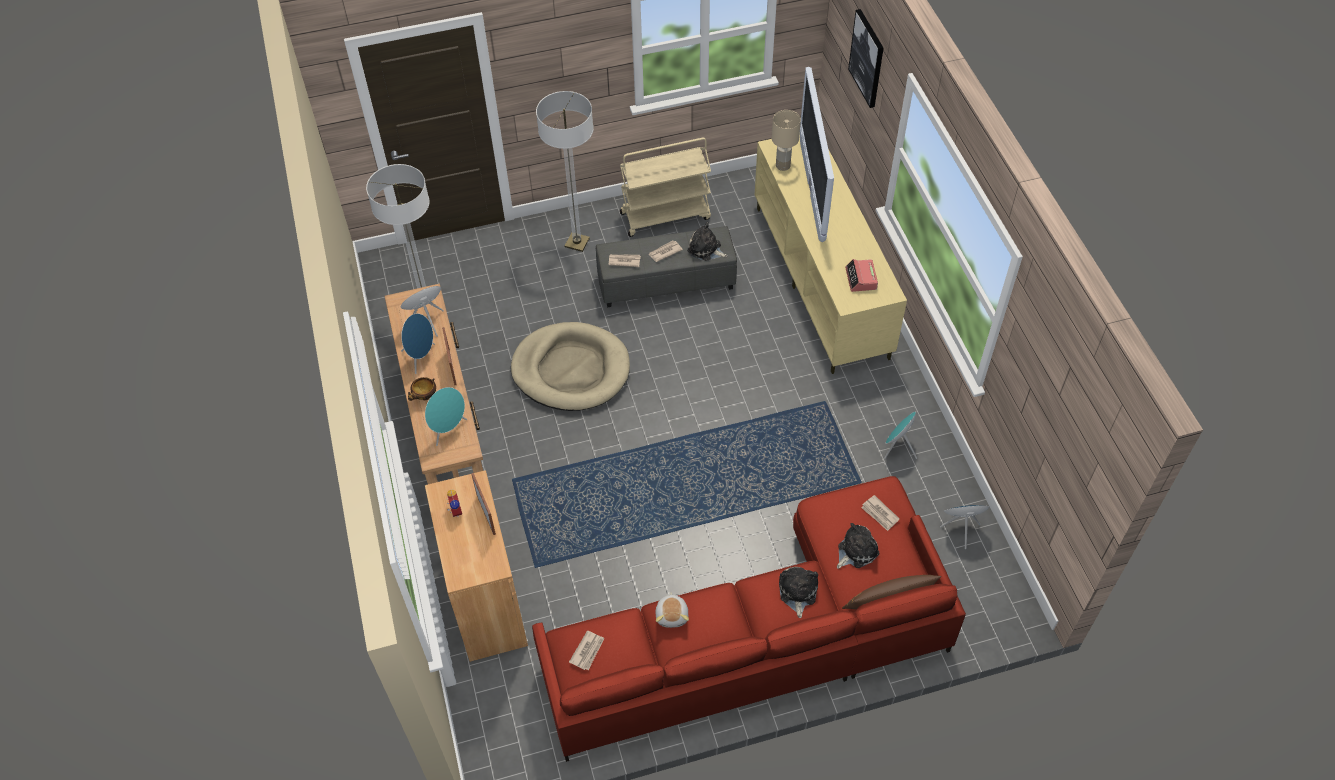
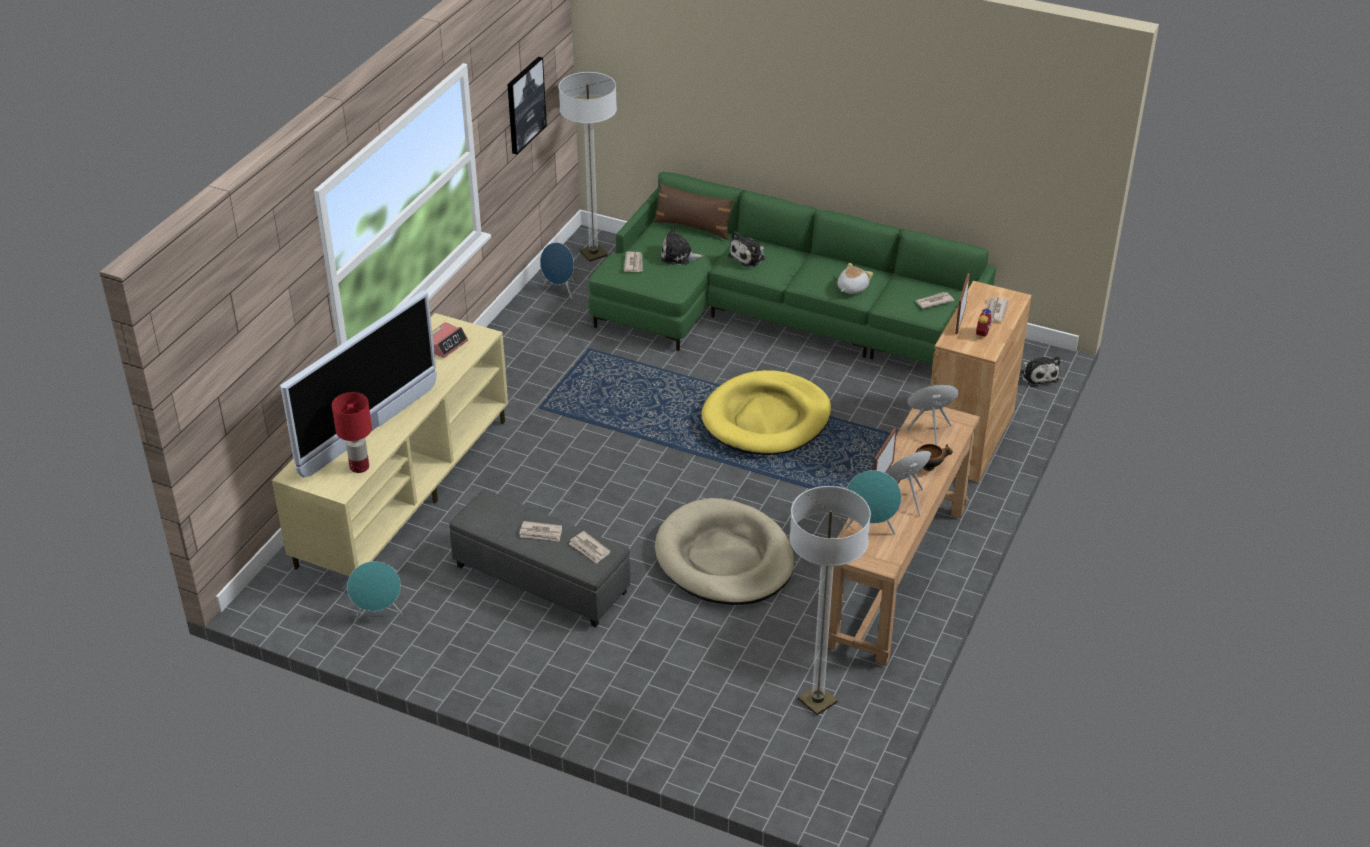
camera: 140 degrees left, 15 degrees down
(464, 546) = (995, 311): none -> newspaper
(577, 243) = (580, 677): floor lamp -> floor lamp (593, 254)
(658, 509) = (766, 418): none -> yellow dog bed
(666, 215) = (454, 645): beige cart -> none
(706, 249) = (500, 511): plush toy -> plush toy (1038, 376)
(762, 638) = (778, 314): red sofa -> green sofa
(783, 166) = (359, 466): beige table lamp -> red table lamp
(867, 58) = (261, 305): picture -> picture (525, 105)
(898, 448) = (530, 351): turquoise speaker -> turquoise speaker (378, 614)

